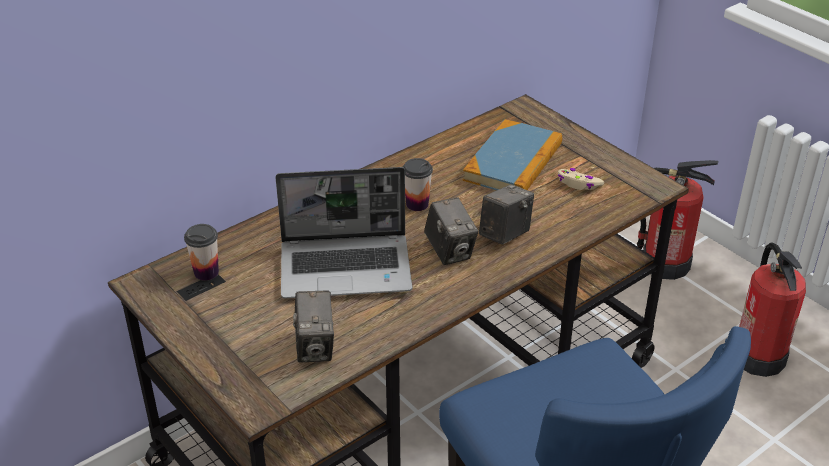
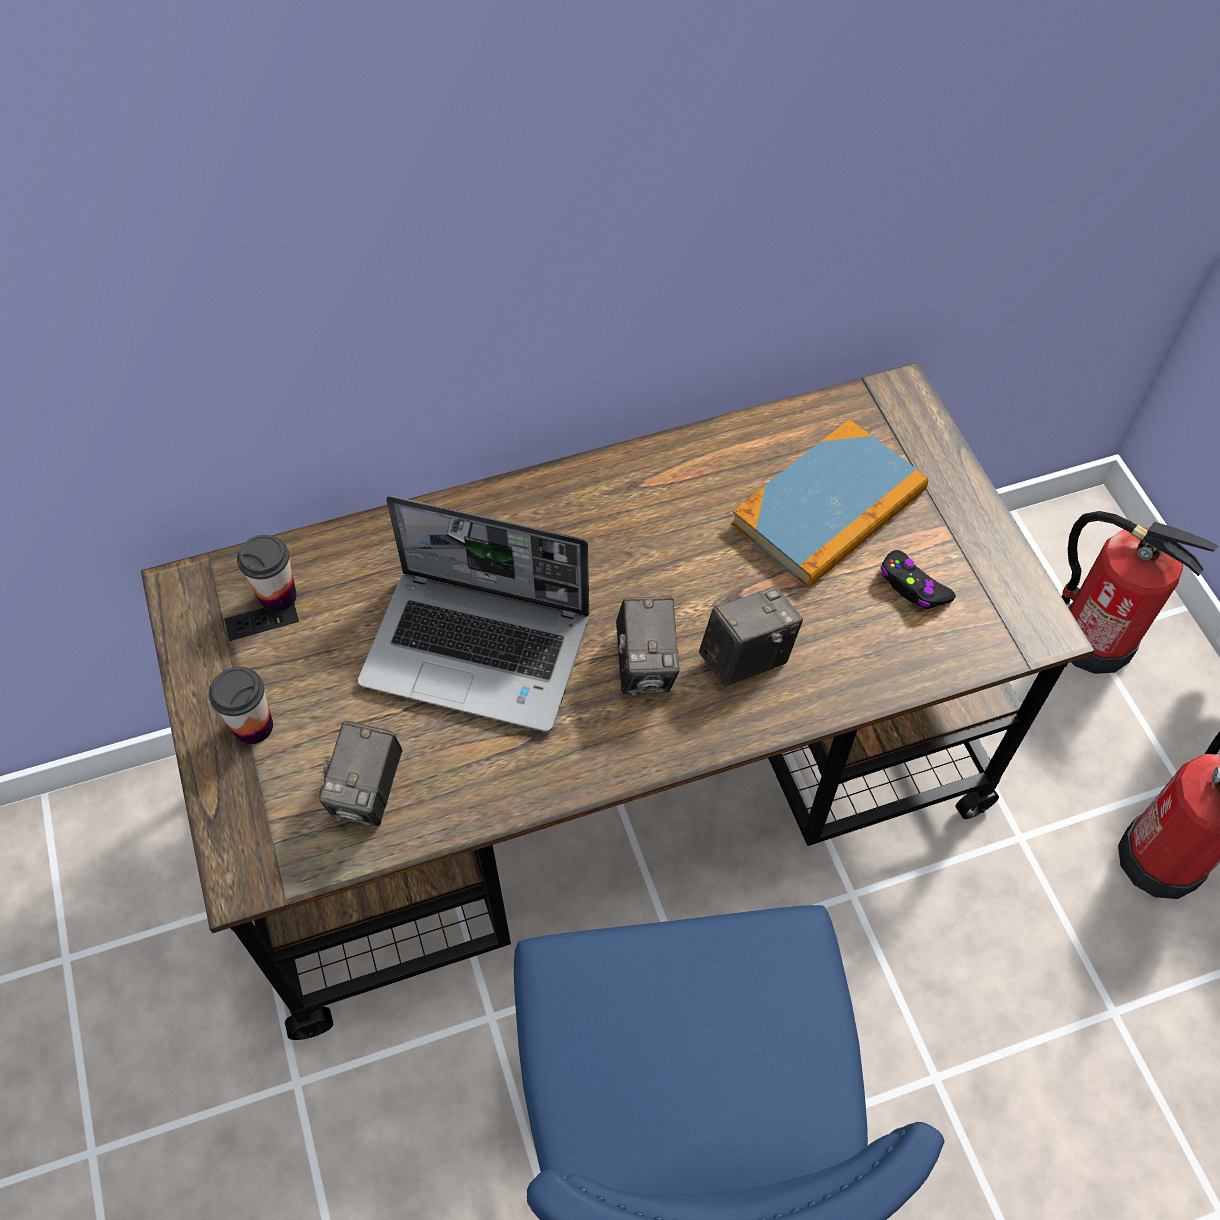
camera: 20 degrees right, 20 degrees up
(417, 204) = (639, 553): cup -> cup (253, 726)
(578, 184) = (913, 586): beige game controller -> black game controller

